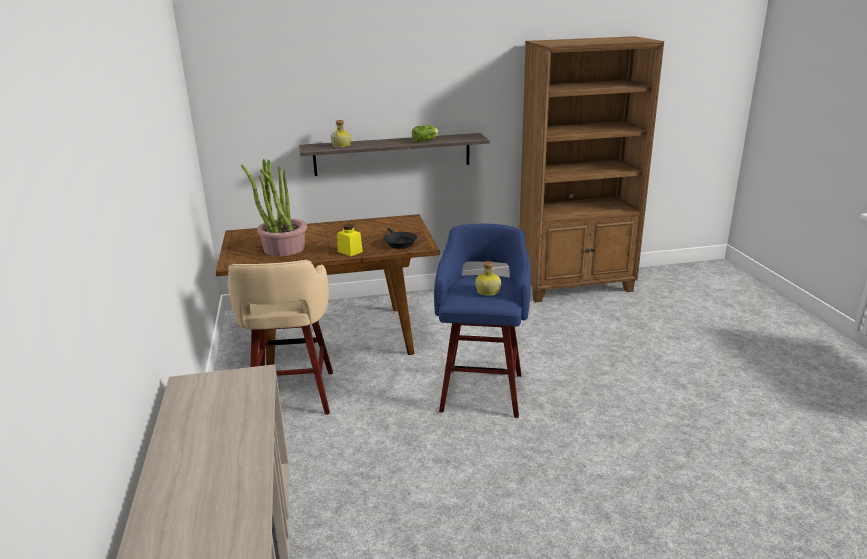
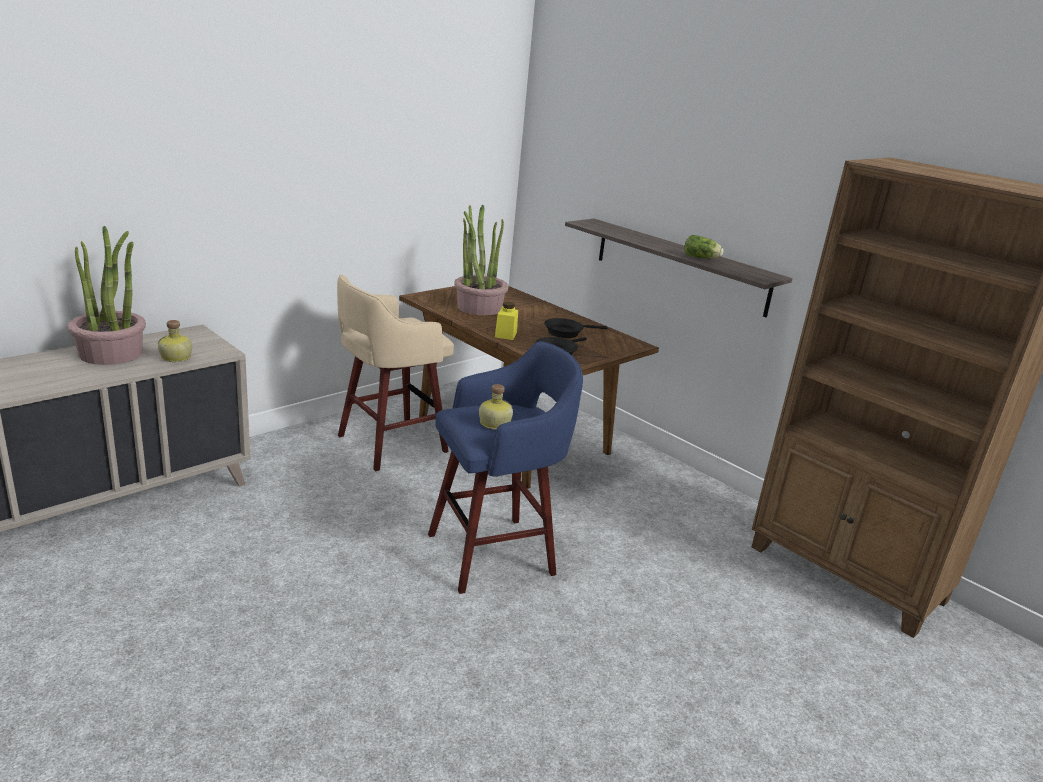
camera: 55 degrees right, 0 degrees up
(196, 439) = (111, 353): none -> potted plant
(342, 145) = (617, 231): bottle -> bottle (176, 358)
(367, 232) = (566, 332): none -> black frying pan

